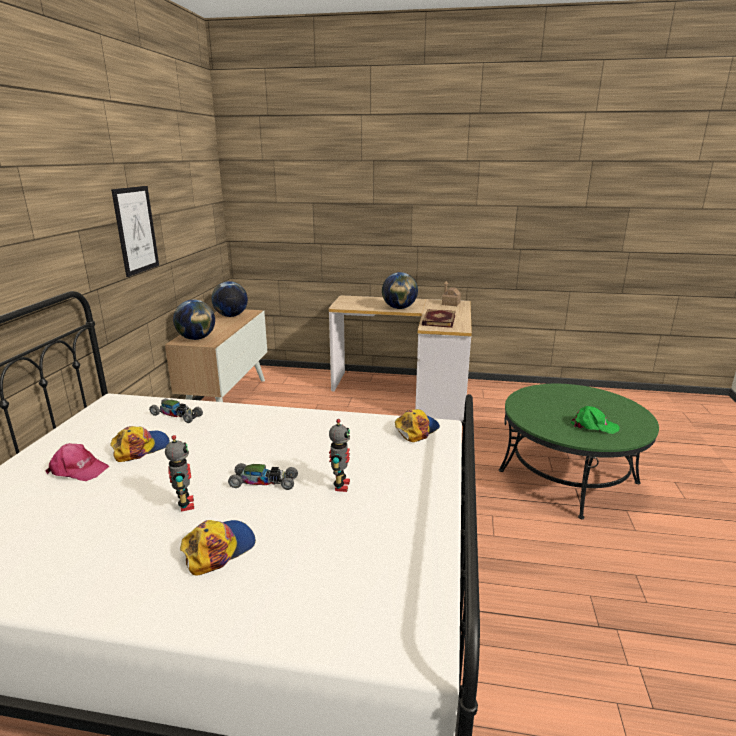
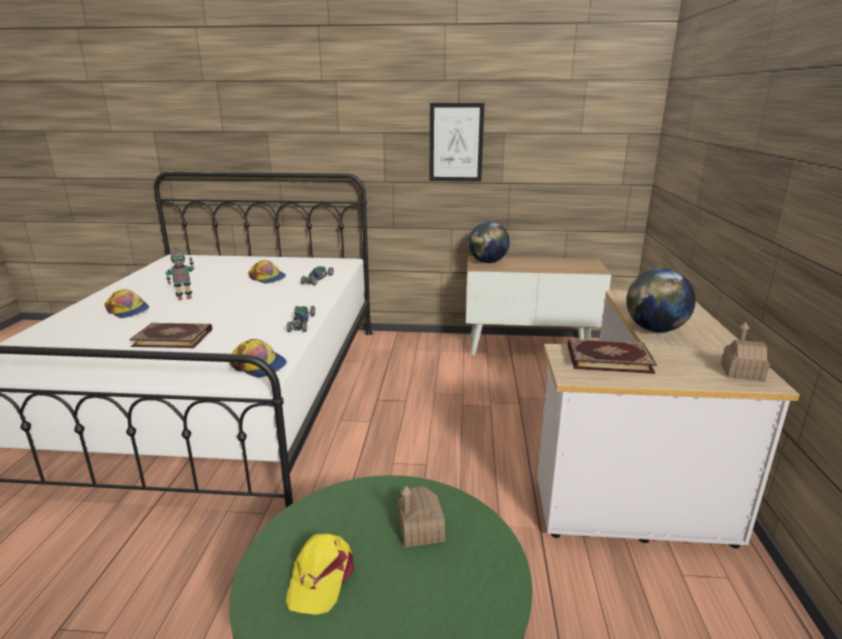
camera: 85 degrees right, 0 degrees up
(78, 469) = (245, 270): pink cap -> none
(231, 316) = (572, 264): globe -> none
(264, 482) = (197, 314): toy car -> toy car (301, 323)
(340, 485) = (173, 337): toy robot -> book
(548, 403) = (420, 530): none -> toy house
(593, 426) = (320, 577): green cap -> yellow cap

